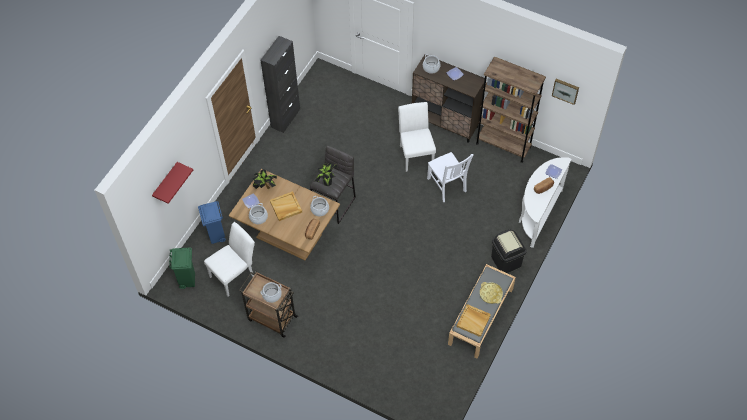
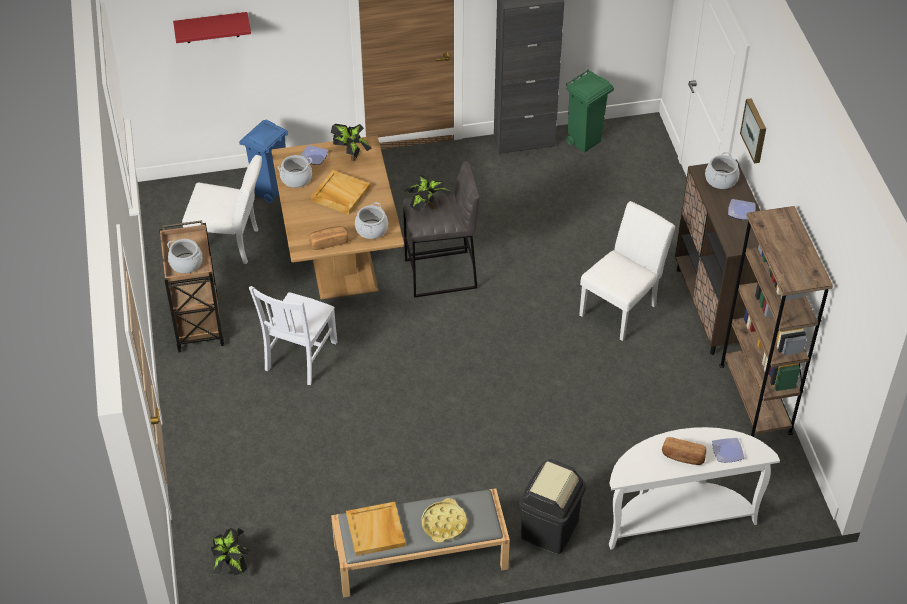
camera: 50 degrees right, 10 degrees down
(187, 280) = (178, 206): green trash can -> green trash can (585, 141)
(425, 390) = (231, 565): none -> potted plant
(447, 186) = (606, 377): white chair -> white chair (299, 357)
(565, 90) = (847, 334): picture -> picture (755, 130)

